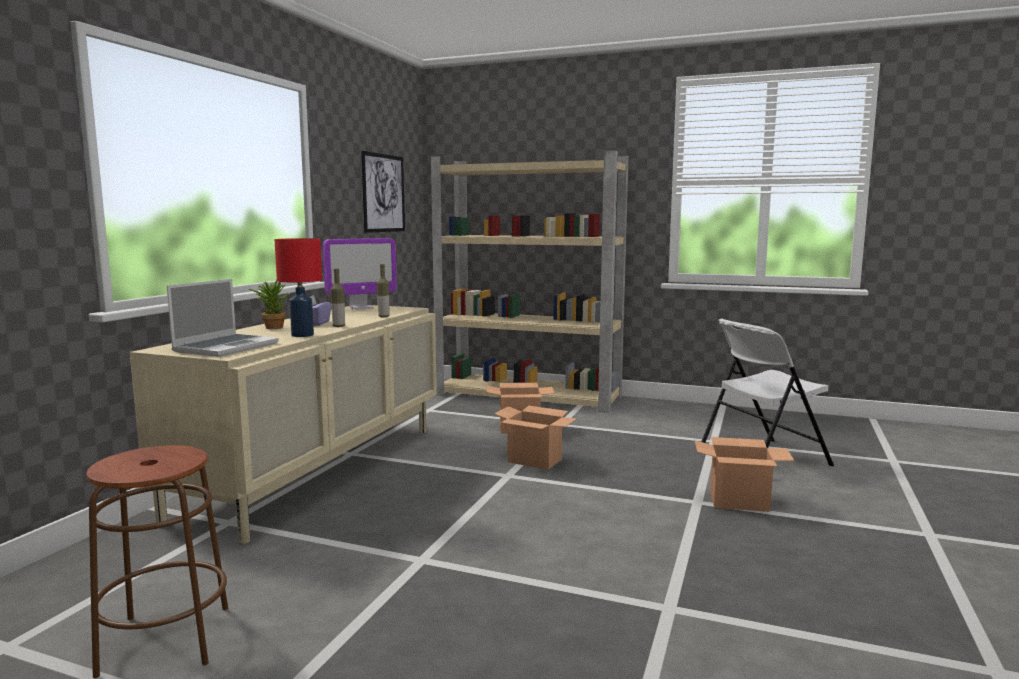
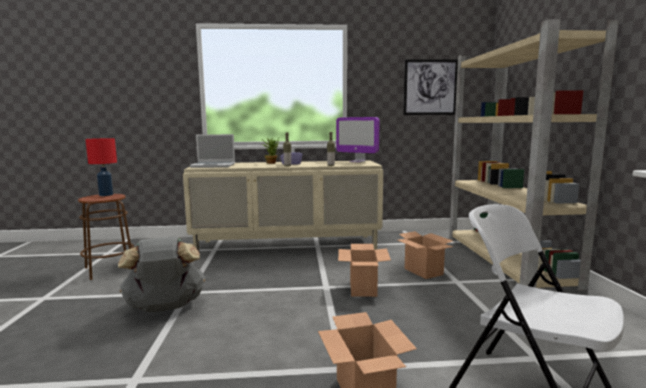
camera: 65 degrees right, 0 degrees up
(302, 335) = (254, 166): red table lamp -> red table lamp (105, 195)
(467, 581) = (165, 308): none -> grey backpack

